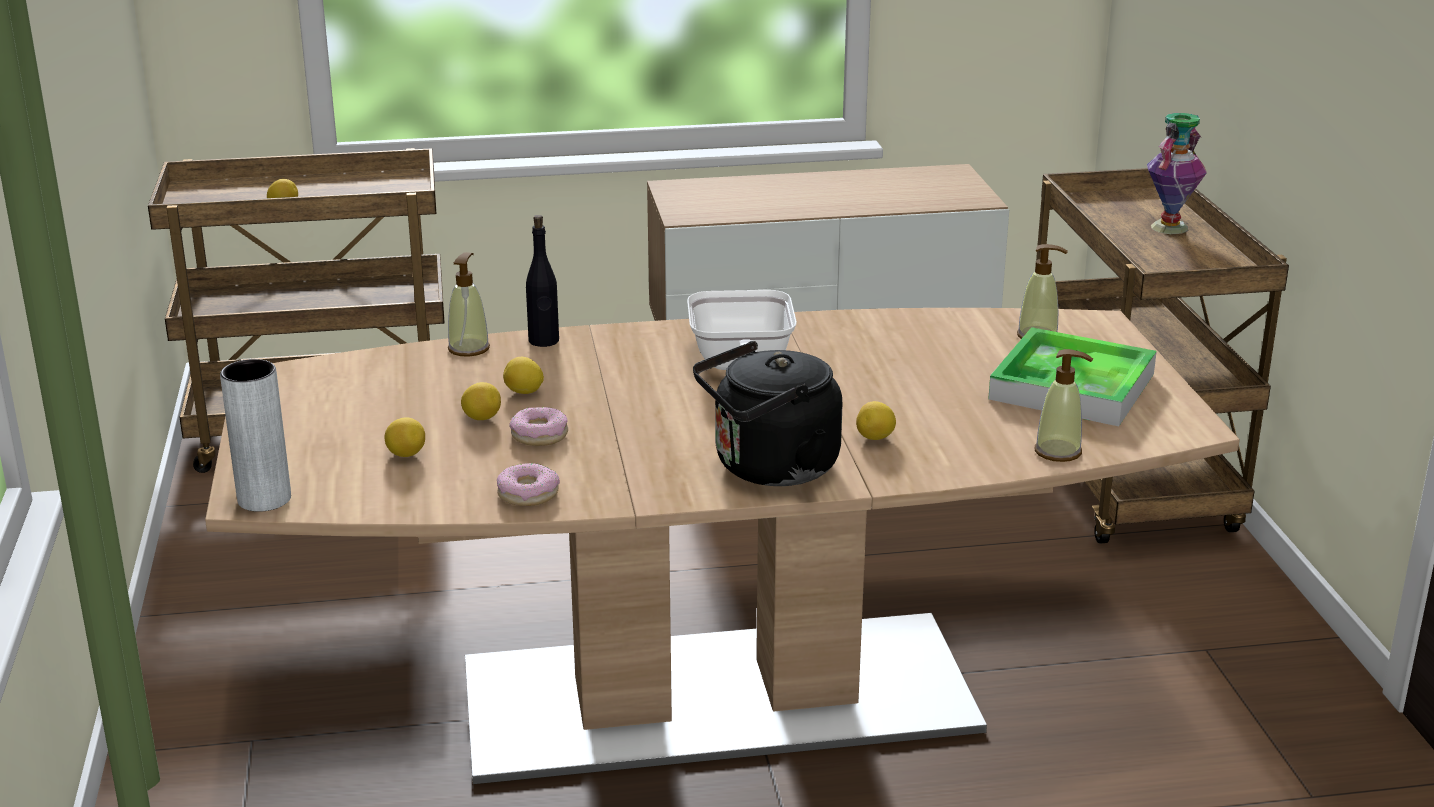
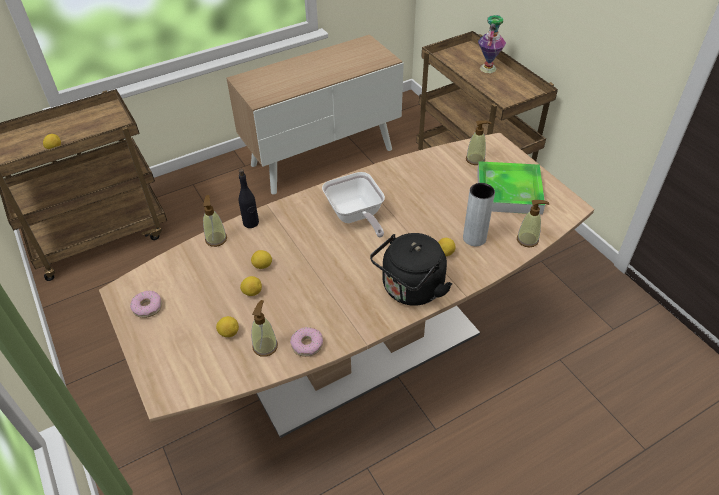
camera: 20 degrees left, 20 degrees up
(264, 499) = (173, 392): grey vase -> grey vase (474, 238)
(455, 481) = (265, 346): none -> soap dispenser
(539, 435) = (288, 297): donut -> donut (147, 307)

